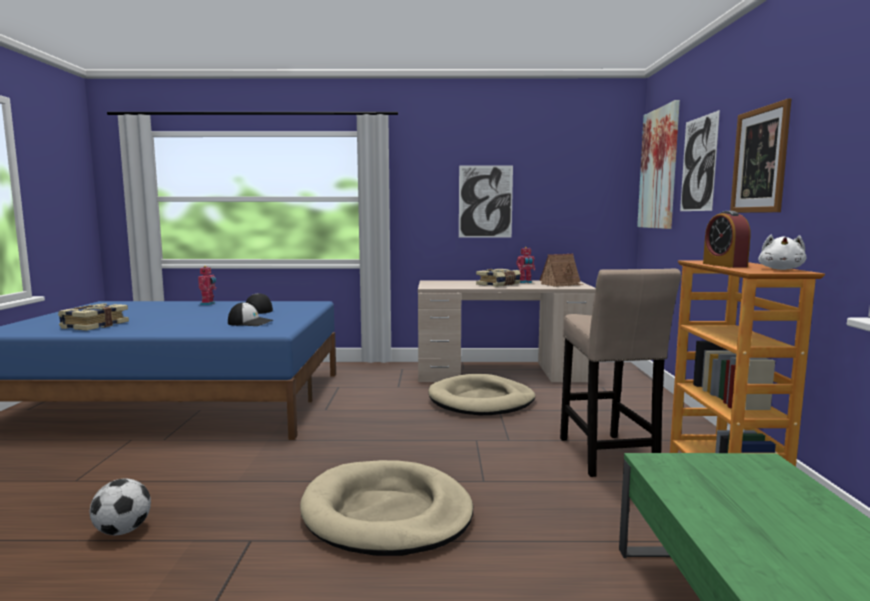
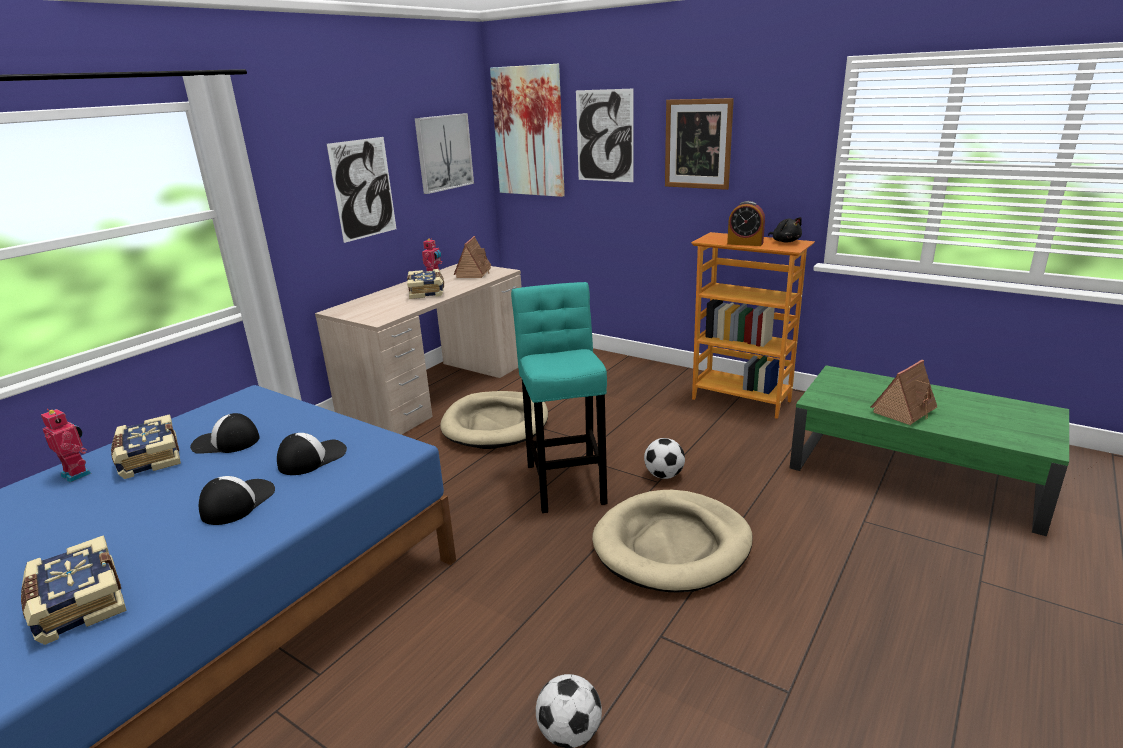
camera: 55 degrees left, 15 degrees up
(193, 323) = (237, 502): none -> cap
(230, 307) = (148, 458): none -> book
(436, 444) = (566, 480): none -> turquoise stool
(499, 481) = (664, 475): none -> football
(577, 184) = (444, 152): none -> picture
(607, 457) = (669, 418): beige stool -> none
(739, 523) = (904, 410): none -> toy house
(781, 269) = (785, 241): white plush toy -> black plush toy

